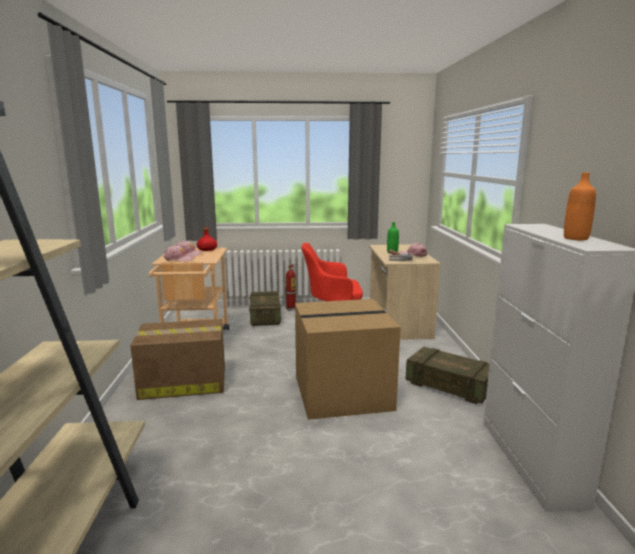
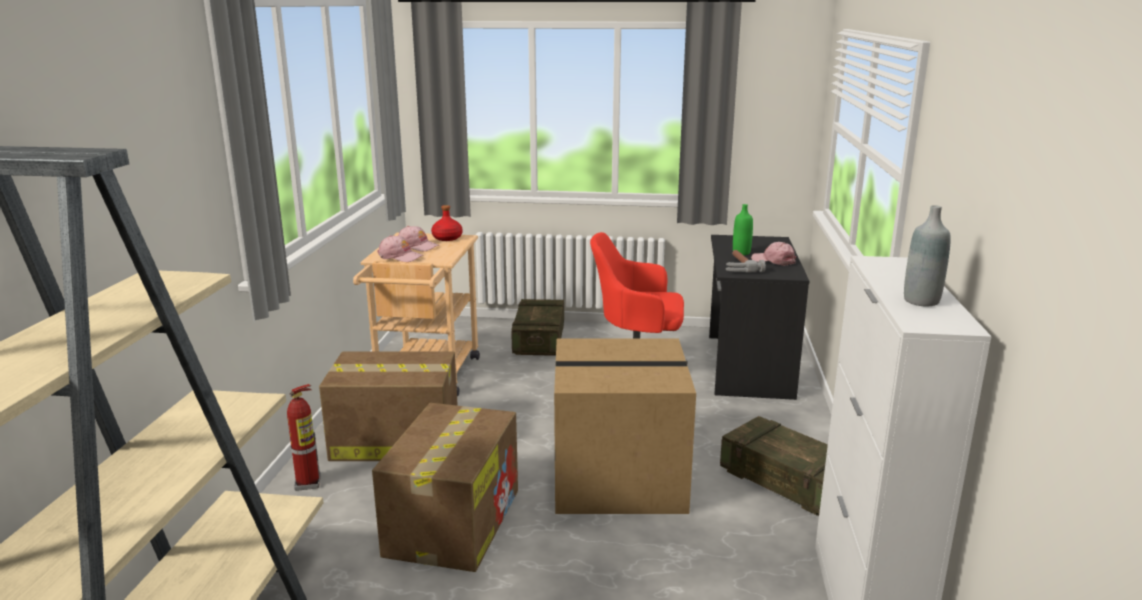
camera: 10 degrees right, 5 degrees up
(238, 431) = (454, 521): none -> cardboard box
(291, 308) = (583, 328): fire extinguisher -> fire extinguisher (308, 483)
(398, 322) = (747, 365): beige desk -> black desk
(575, 238) = (921, 301): orange bottle -> grey bottle

